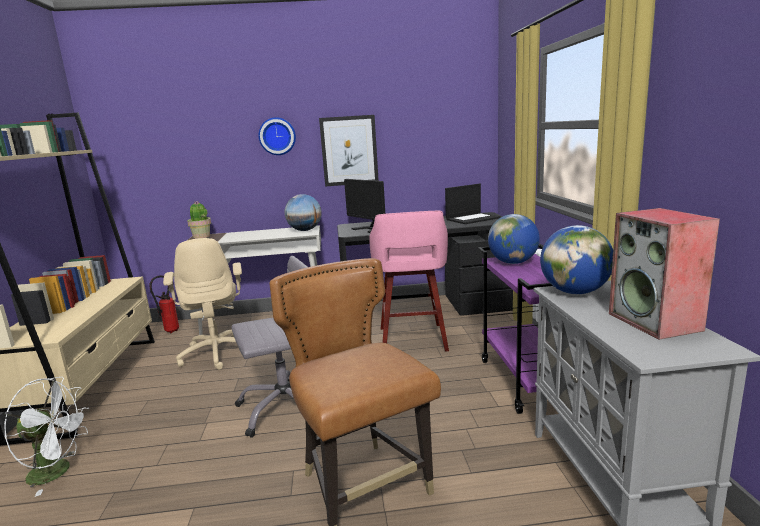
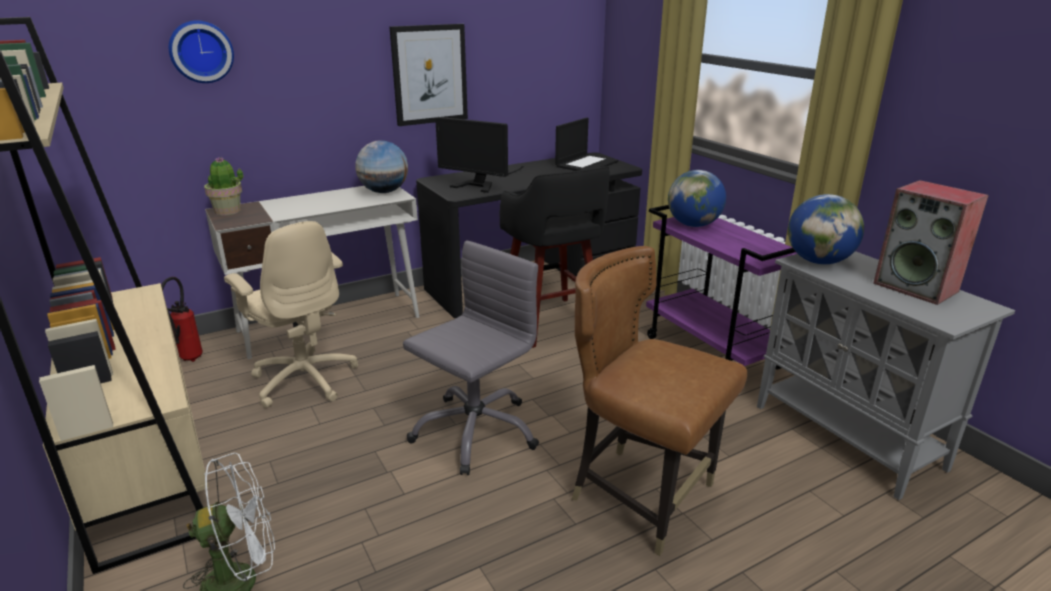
camera: 25 degrees left, 10 degrees up
(277, 136) = (330, 53): wall clock -> wall clock (201, 51)
(412, 340) = (551, 323): pink stool -> black stool

